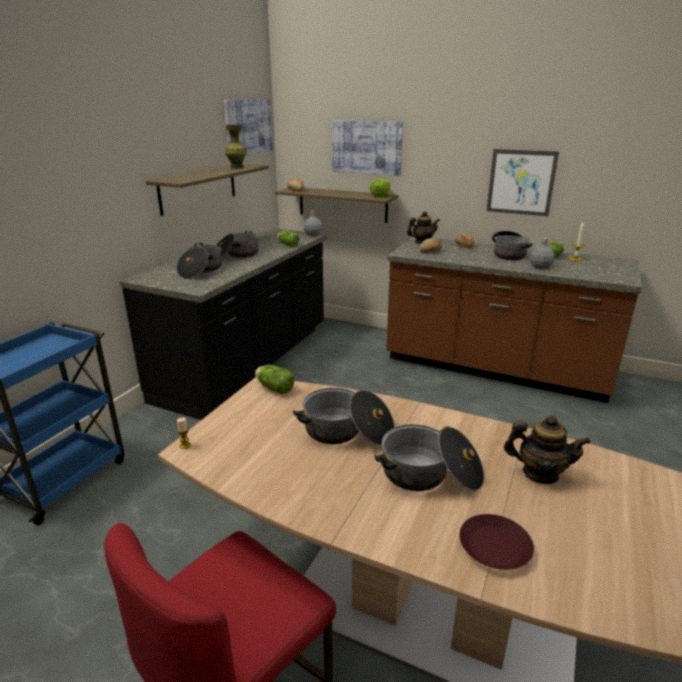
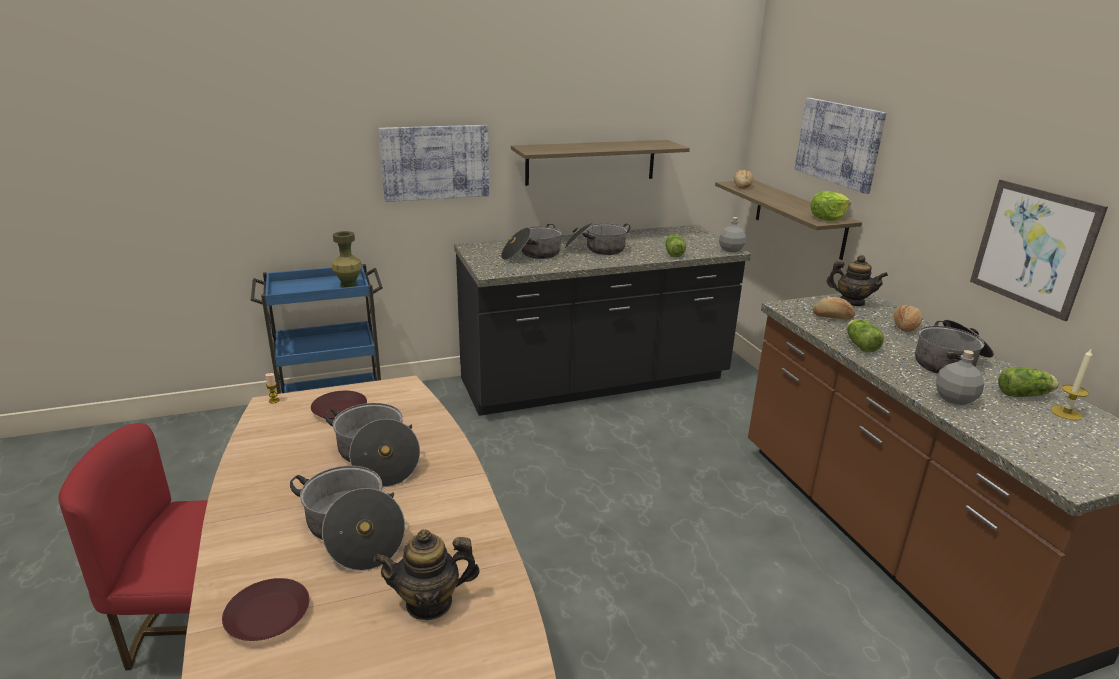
camera: 45 degrees right, 0 degrees up
(237, 167) = (644, 145): green vase -> green vase (348, 286)
(248, 126) = (697, 94): picture -> picture (435, 162)
(253, 422) = (340, 410): none -> brown plate
(273, 388) = (407, 391): lettuce -> lettuce (860, 344)
(540, 473) = (429, 603): teapot -> teapot turned 105 degrees clockwise

